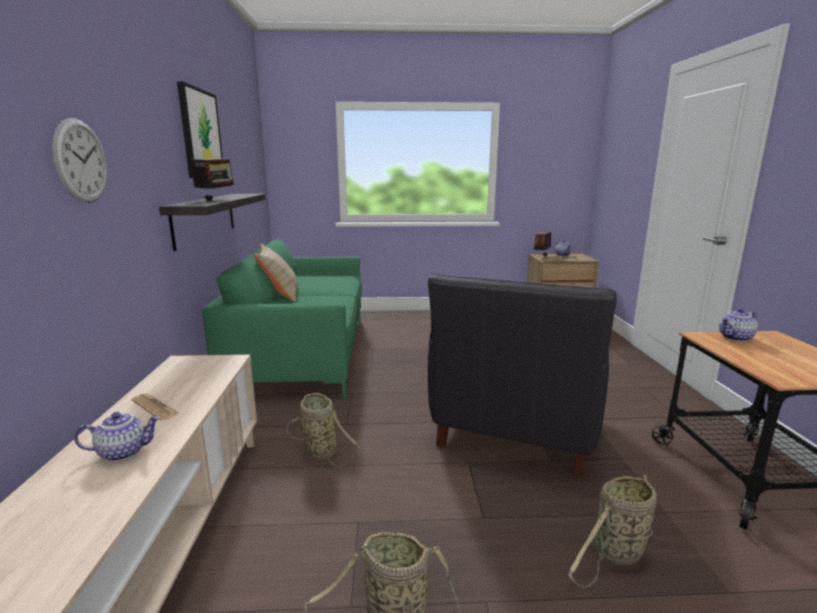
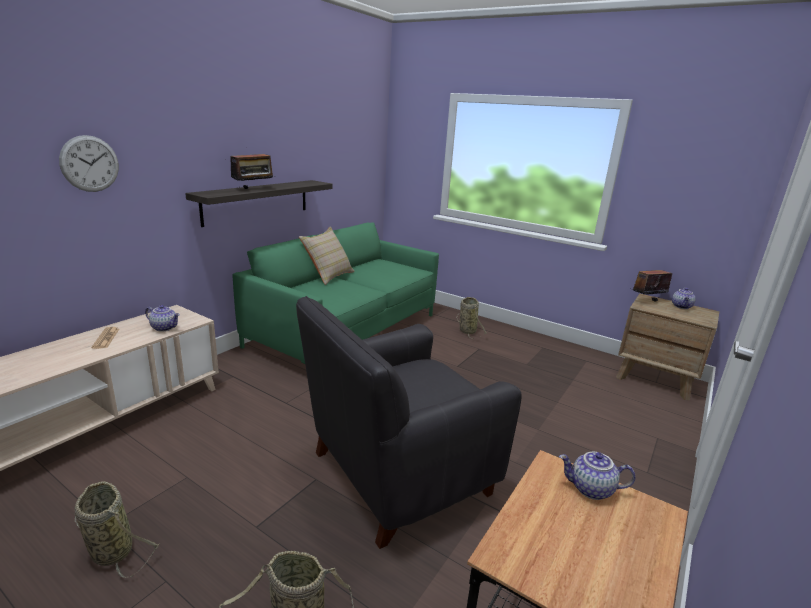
camera: 35 degrees right, 5 degrees up
(124, 451) = (49, 360): teapot -> teapot (165, 328)
(200, 134) = (263, 132): picture -> none
(319, 451) = (240, 414): basket -> basket (467, 330)

